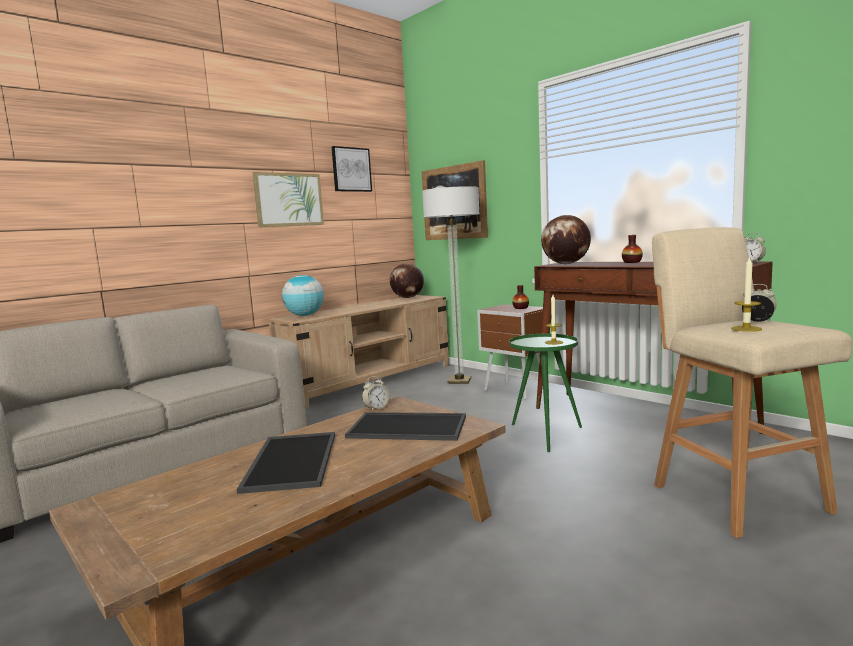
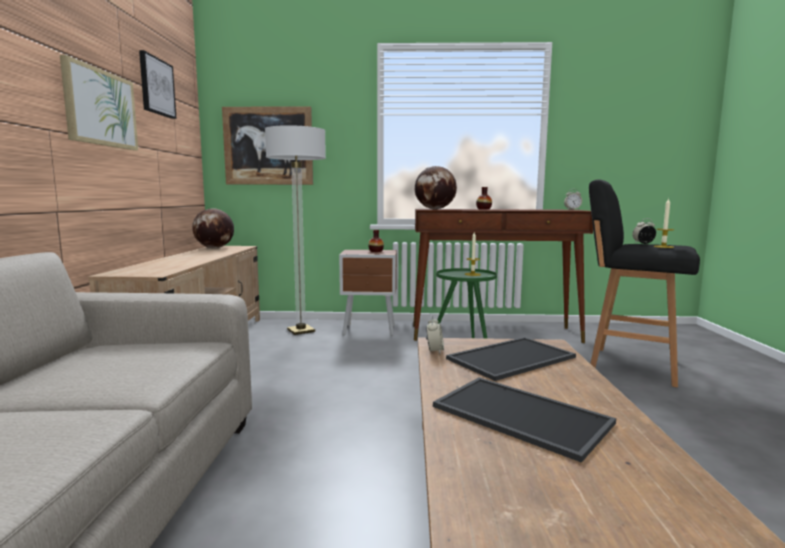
camera: 45 degrees left, 0 degrees up
(305, 315) = (142, 269): globe -> none
(734, 495) = (629, 365): beige stool -> black stool

